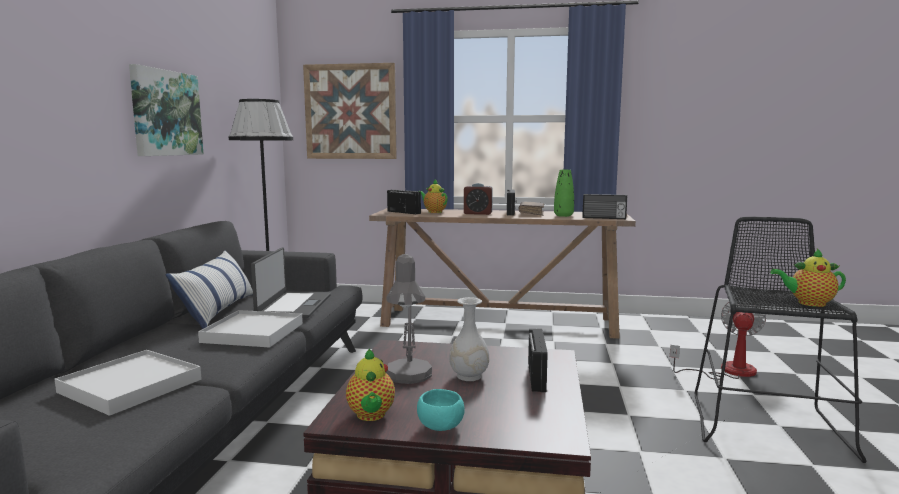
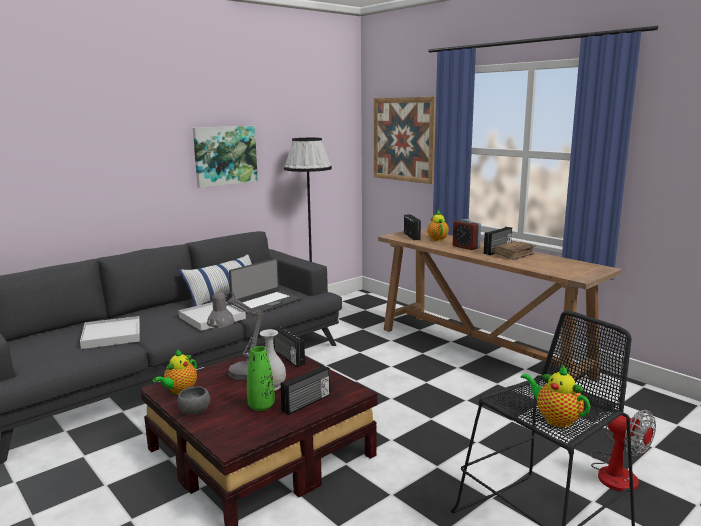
camera: 40 degrees right, 5 degrees up
(439, 427) = (194, 411): turquoise bowl -> grey bowl
(563, 215) = (535, 263): green vase -> green vase (261, 406)
(604, 218) = (564, 273): radio -> radio (288, 358)
(727, 371) = (614, 471): fan -> fan turned 75 degrees clockwise

